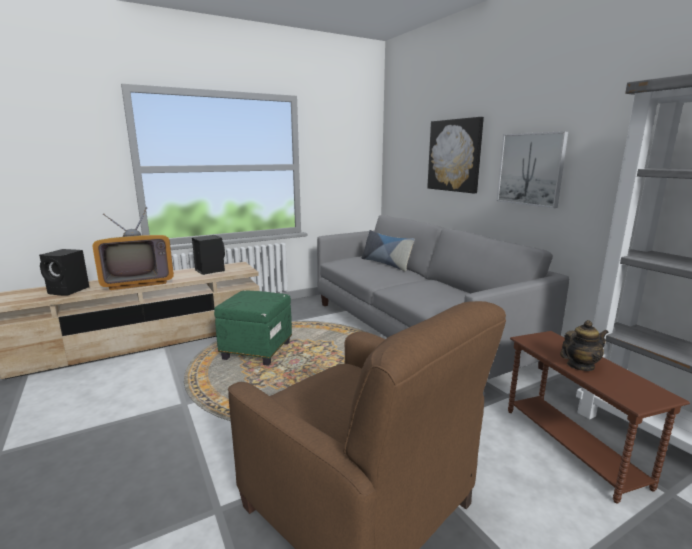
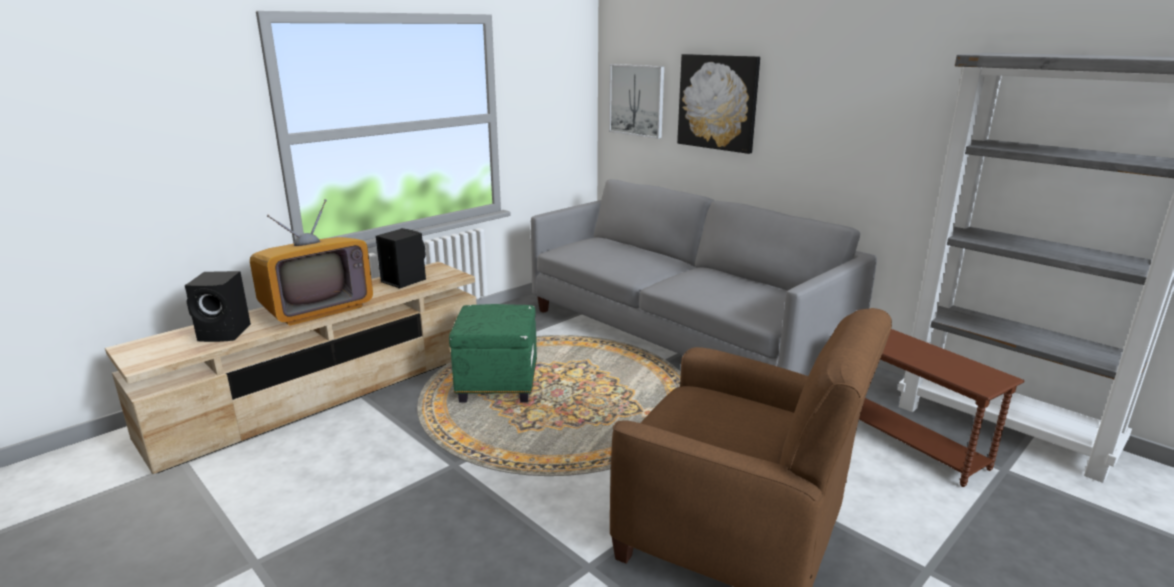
camera: 15 degrees left, 5 degrees up
(386, 264) = (633, 249): pillow -> none
(530, 169) = (825, 127): picture -> picture (637, 100)
(580, 366) = (918, 357): teapot -> none

